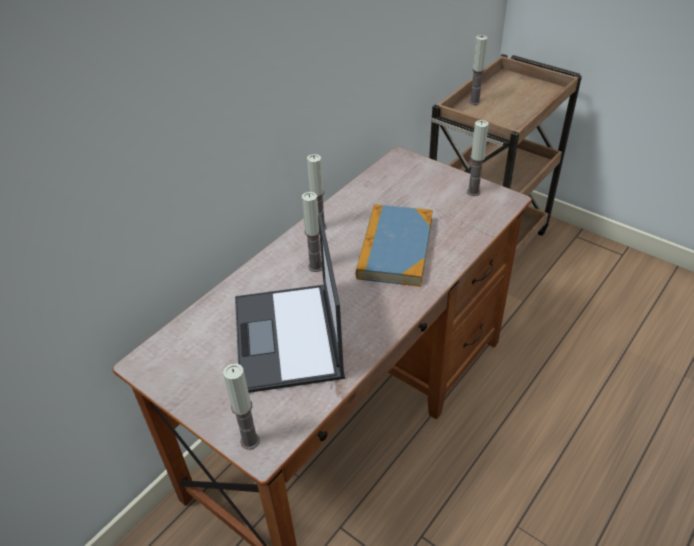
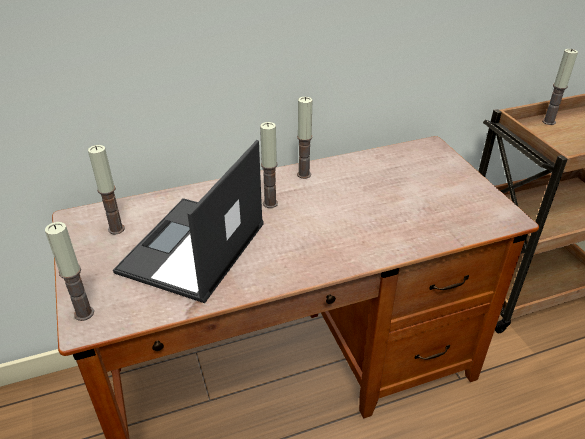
camera: 30 degrees right, 5 degrees down
(395, 248) = (354, 216): book -> none
(473, 192) = (478, 198): candle -> candle (116, 229)

